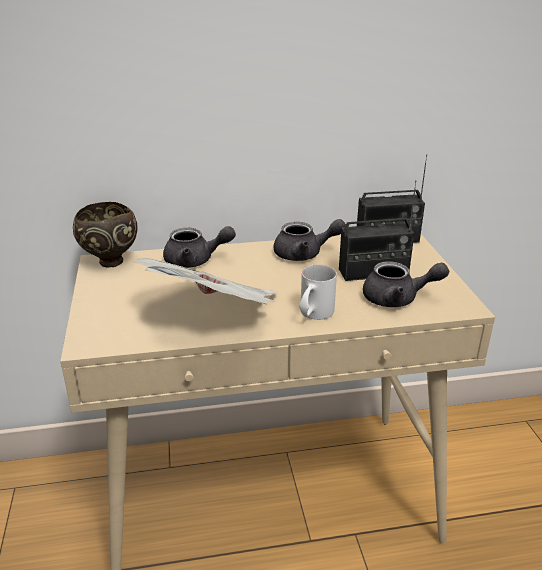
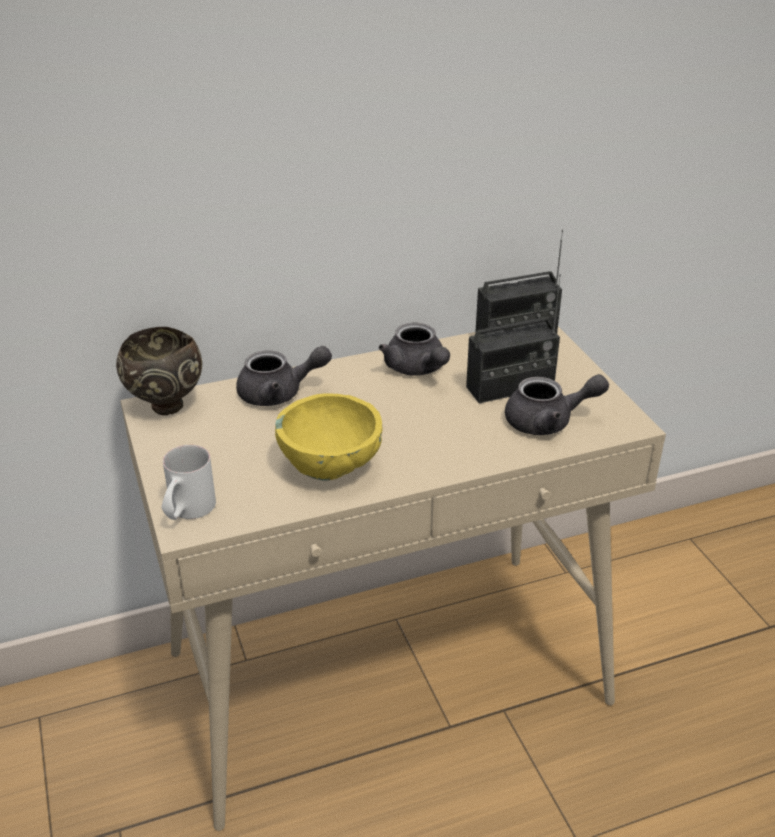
camera: 10 degrees left, 5 degrees up
(215, 313) = (331, 467): newspaper -> yellow bowl
(304, 254) = (417, 369): grey teapot -> grey teapot turned 75 degrees clockwise
(313, 315) = (453, 455): white mug -> white mug (187, 512)

